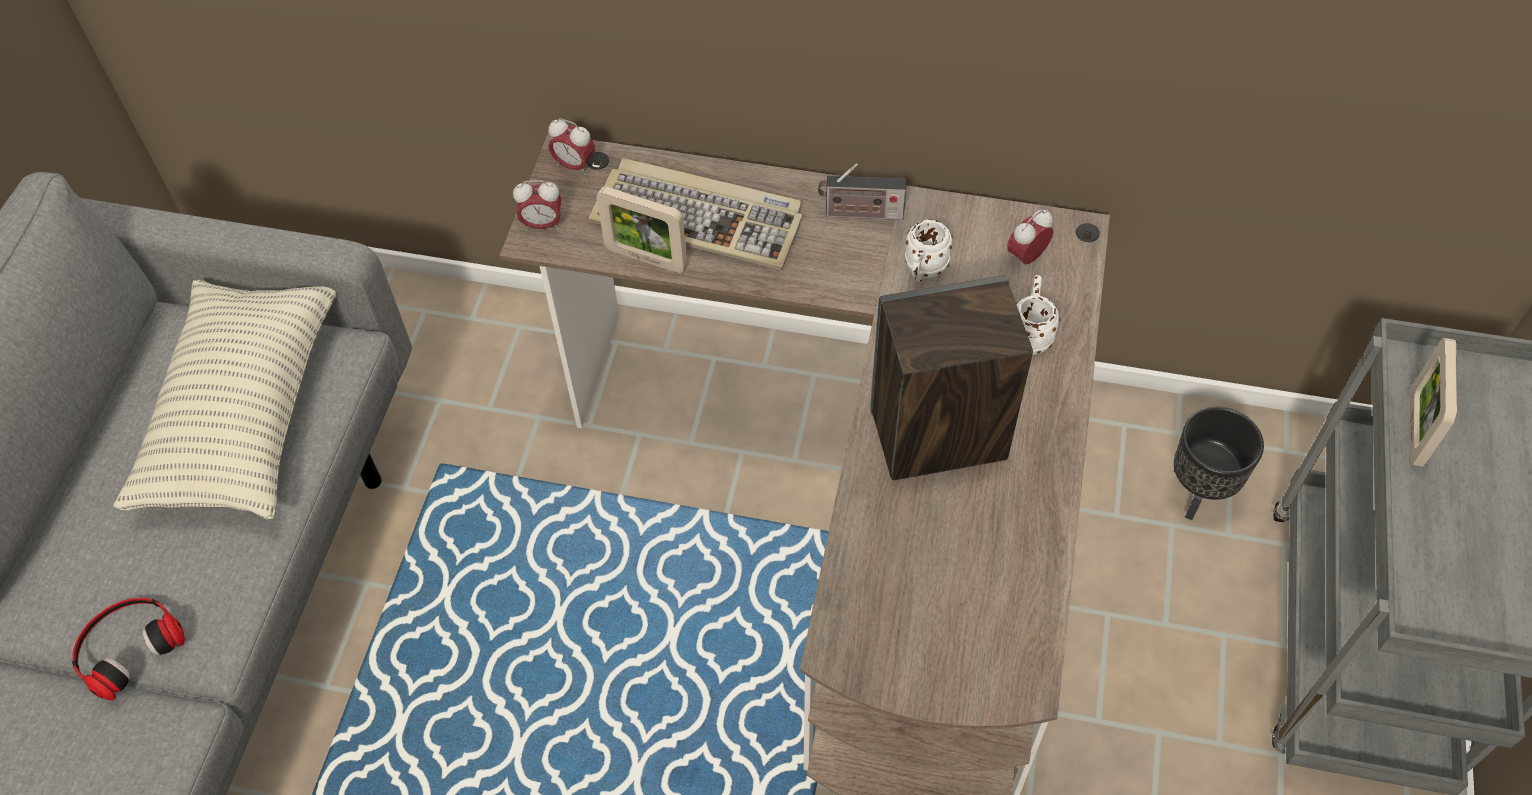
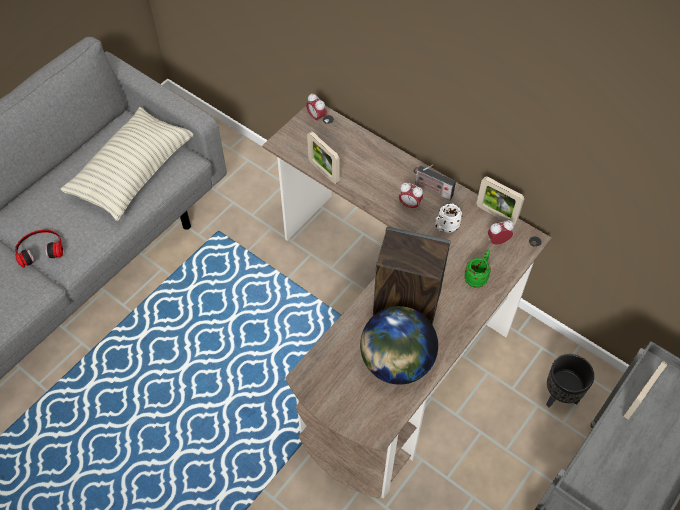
camera: 25 degrees right, 0 degrees up
(542, 224) = (288, 139): alarm clock -> alarm clock (409, 205)
(700, 218) = (357, 163): keyboard -> none
(983, 547) = (396, 362): none -> globe
(995, 212) = (496, 214): none -> picture frame
(1029, 334) = (477, 277): white mug -> green mug

